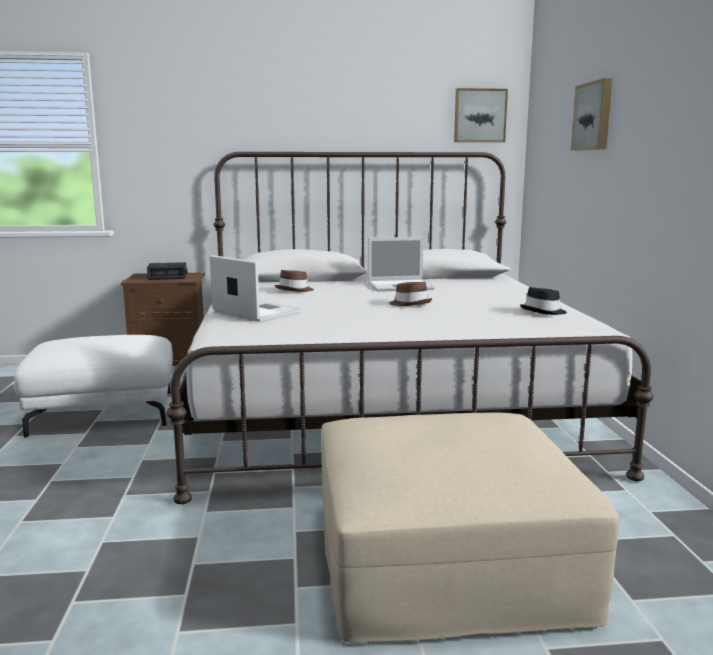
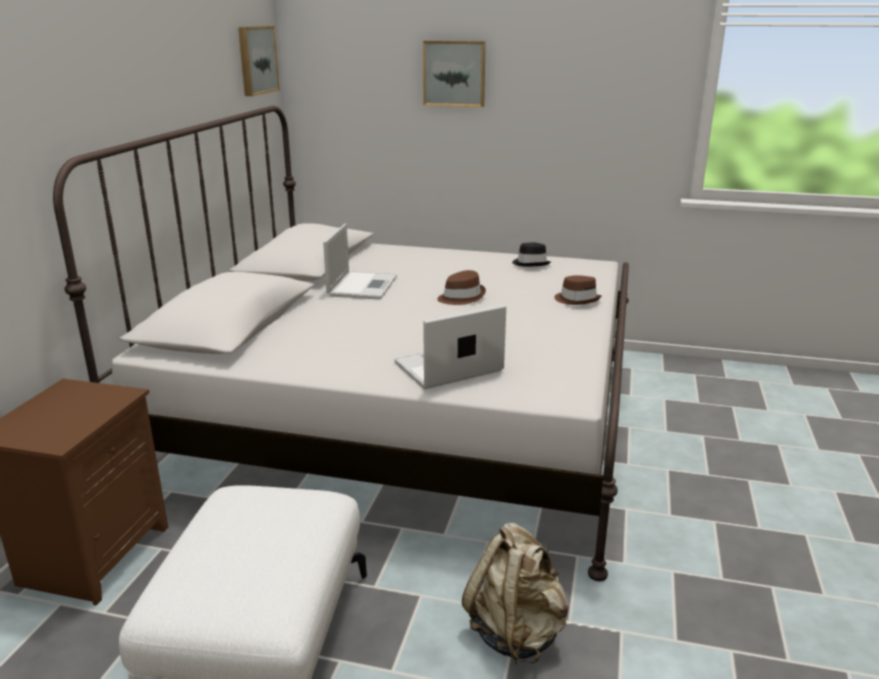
camera: 70 degrees left, 10 degrees up
(111, 478) = (516, 632): none -> beige backpack
(168, 276) = (61, 409): alarm clock -> none
(295, 290) = (329, 334): brown hat -> brown hat (577, 299)
(444, 558) = (719, 456): beige ottoman -> none

